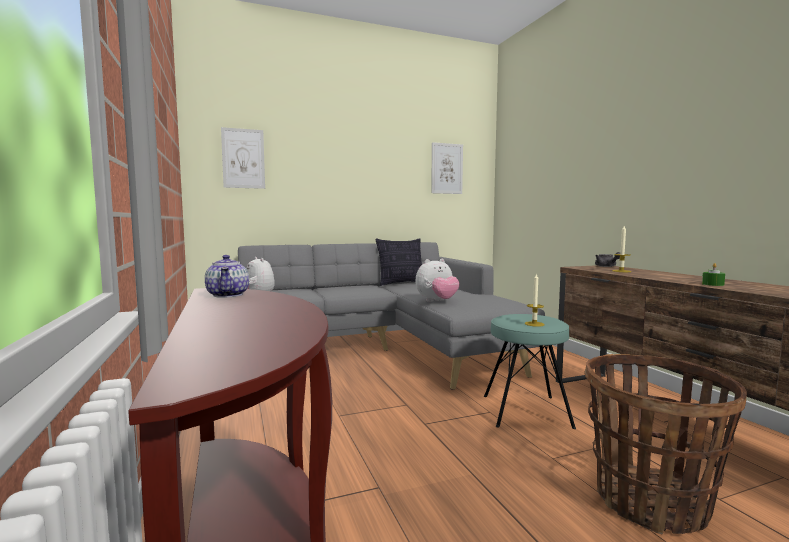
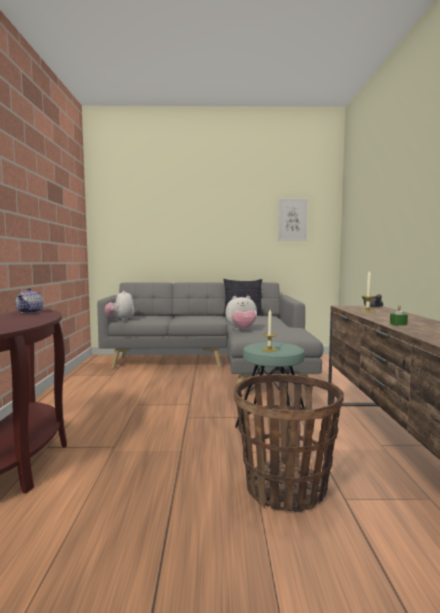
camera: 20 degrees right, 0 degrees up
(243, 158) = (127, 219): picture -> none

